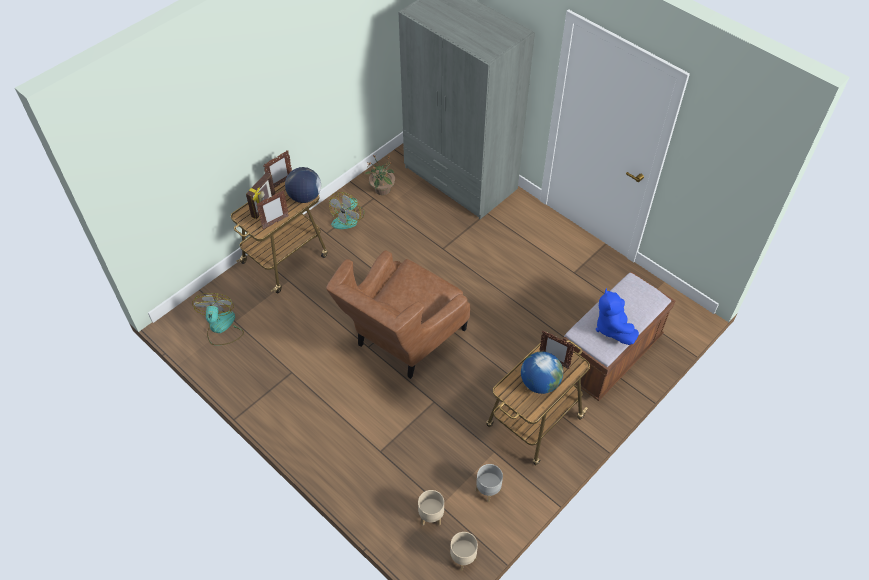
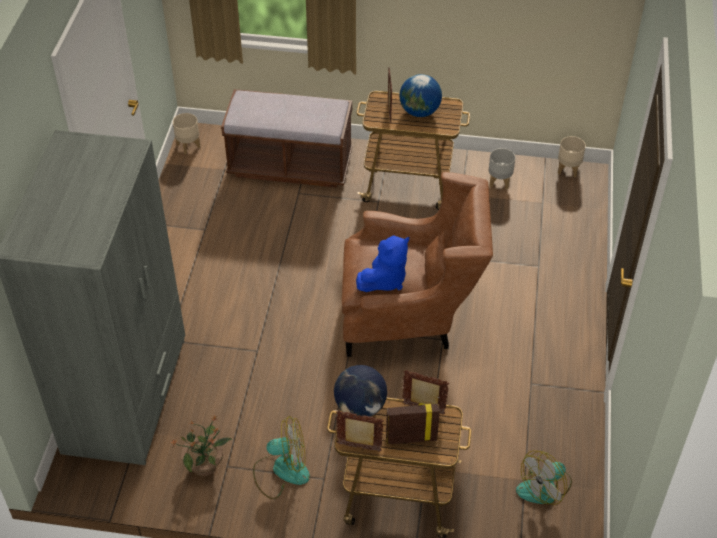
camera: 125 degrees left, 5 degrees down
(430, 516) = (557, 204): beige planter -> beige planter (188, 146)
(612, 327) = (305, 110): blue plush toy -> blue plush toy (384, 280)

